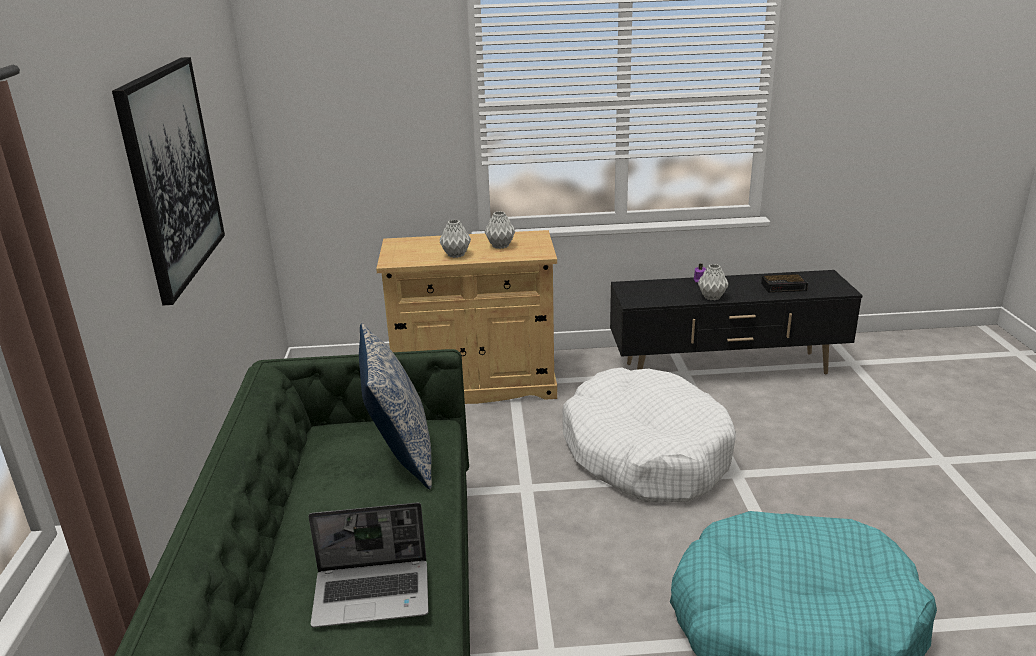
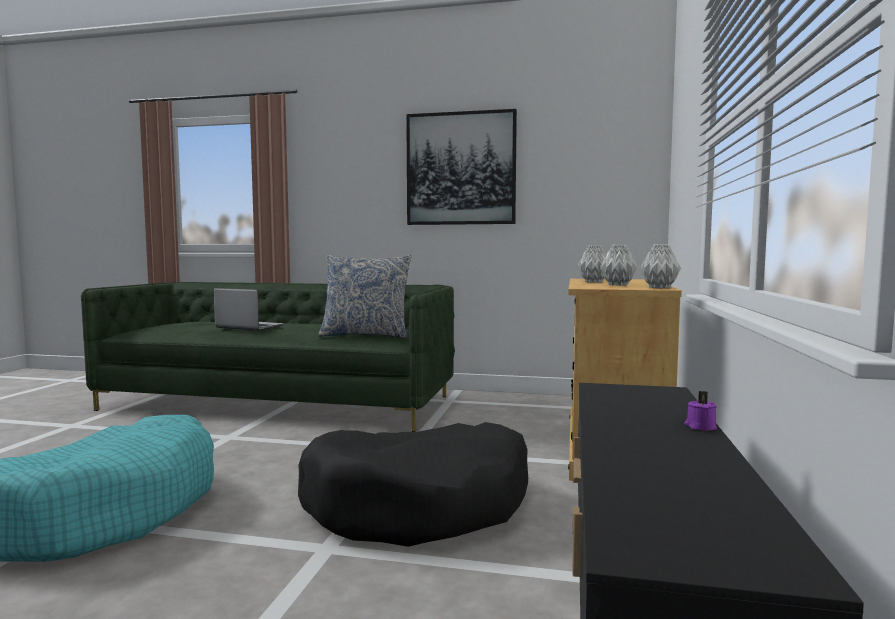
camera: 105 degrees right, 20 degrees down
(373, 594) = (248, 327): laptop -> laptop turned 105 degrees clockwise
(645, 453) = (419, 505): white dog bed -> black dog bed
(712, 297) = (606, 422): grey vase -> grey vase (659, 287)
(784, 287) = (661, 484): alarm clock -> none

